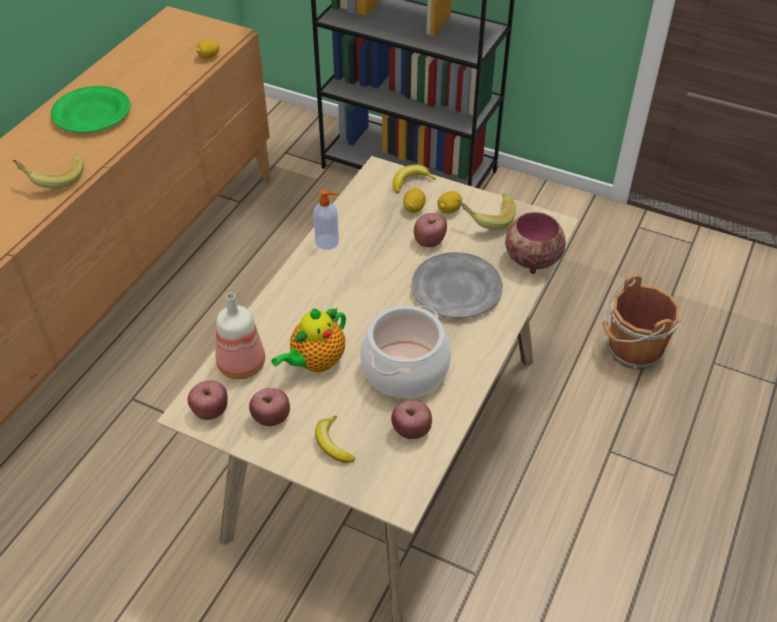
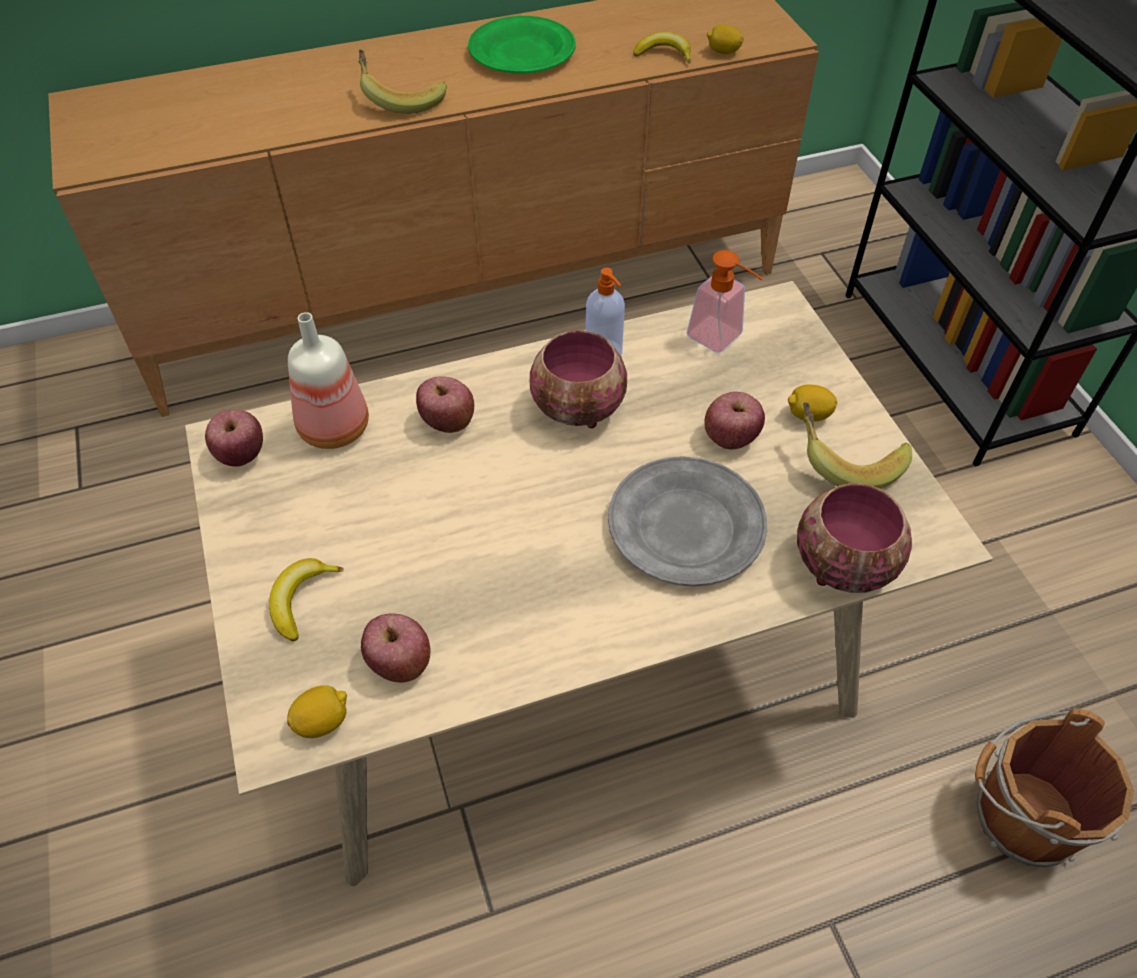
camera: 45 degrees right, 5 degrees up
(271, 418) = (283, 514): apple -> apple (447, 422)
(315, 362) = (408, 486): teapot -> none
(350, 274) = (579, 410): none -> bowl
(373, 202) = (722, 340): none -> soap dispenser
(405, 370) = (491, 579): cooking pot -> none
(411, 181) = (802, 345): banana -> banana (664, 54)
(414, 208) = (763, 382): lemon -> lemon (322, 721)

